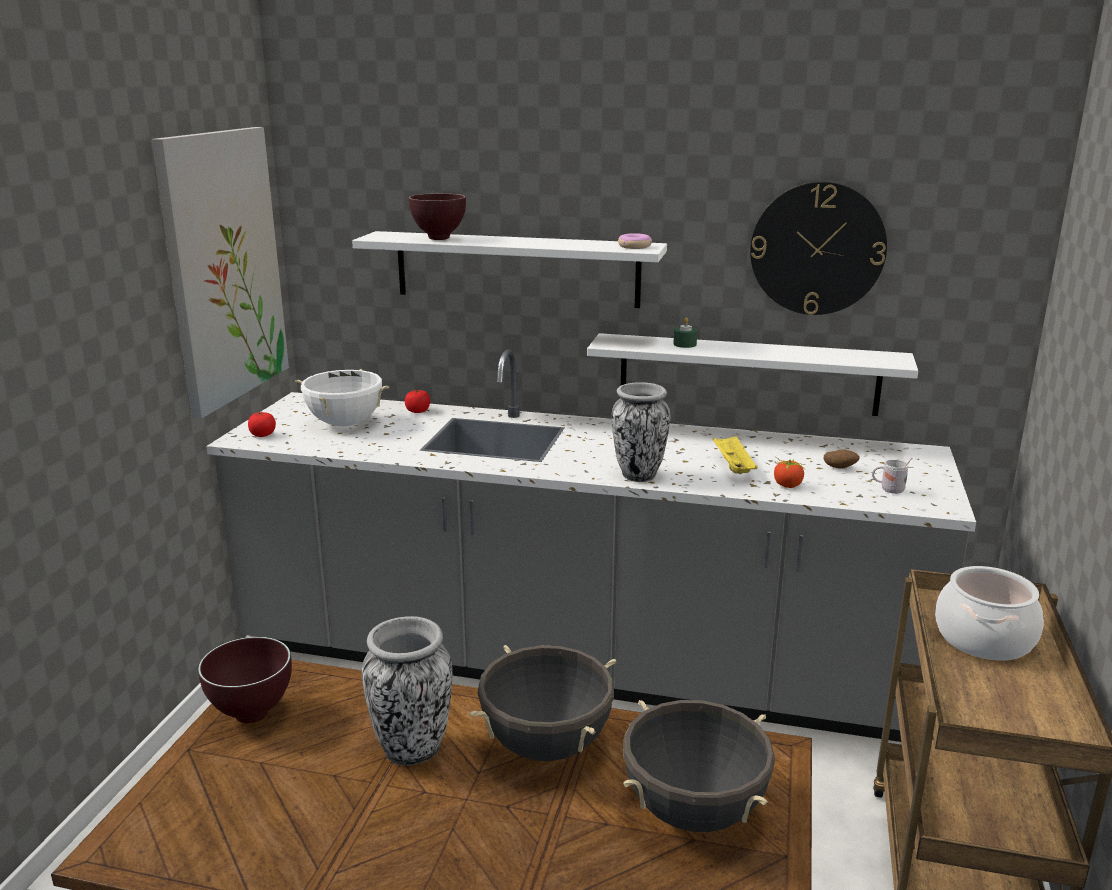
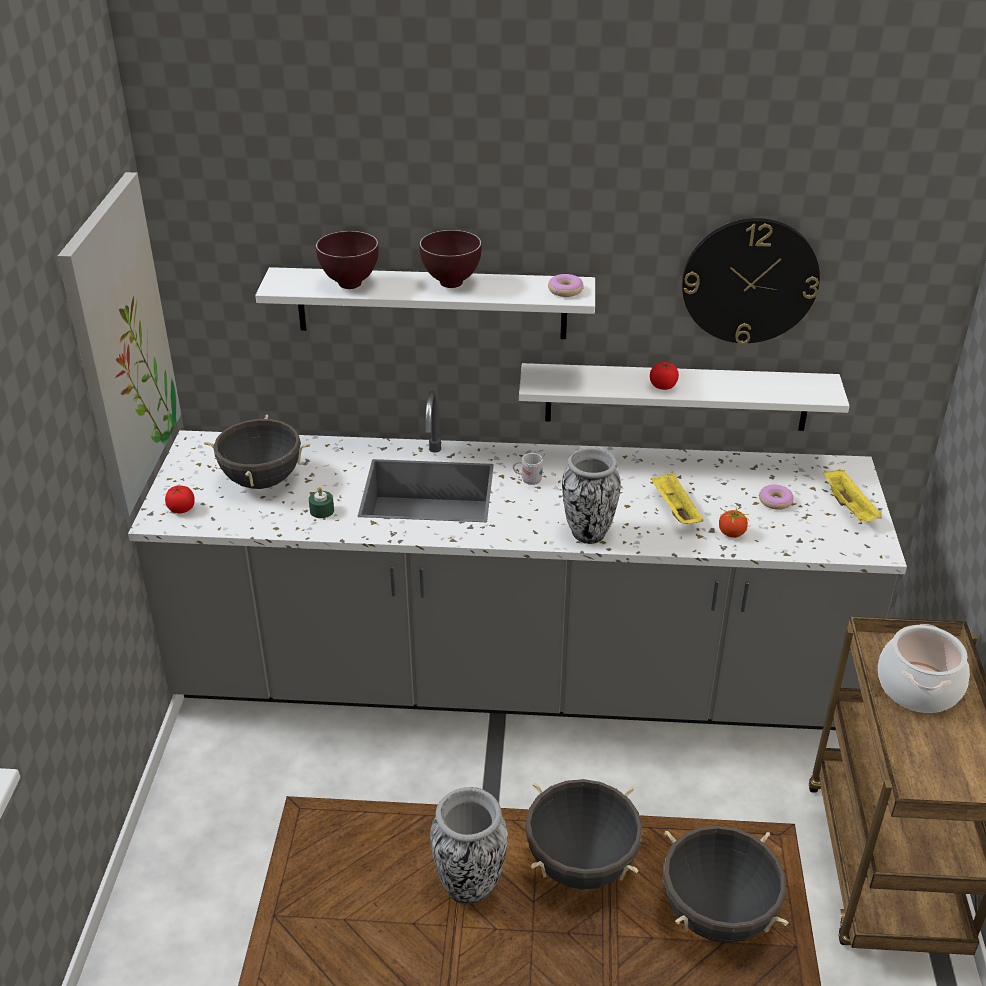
camera: 10 degrees left, 15 degrees up
(254, 715) = (316, 868): brown bowl -> brown bowl (453, 284)
(345, 423) = (262, 481): white cooking pot -> black cooking pot
(418, 411) = (332, 451): tomato -> tomato (663, 386)
(685, 344) = (616, 378): green candle -> green candle (322, 510)
(840, 468) = (775, 501): potato -> donut
(888, 490) = (824, 530): white mug -> white mug (528, 480)
(919, 477) = (849, 507): none -> yellow tray

